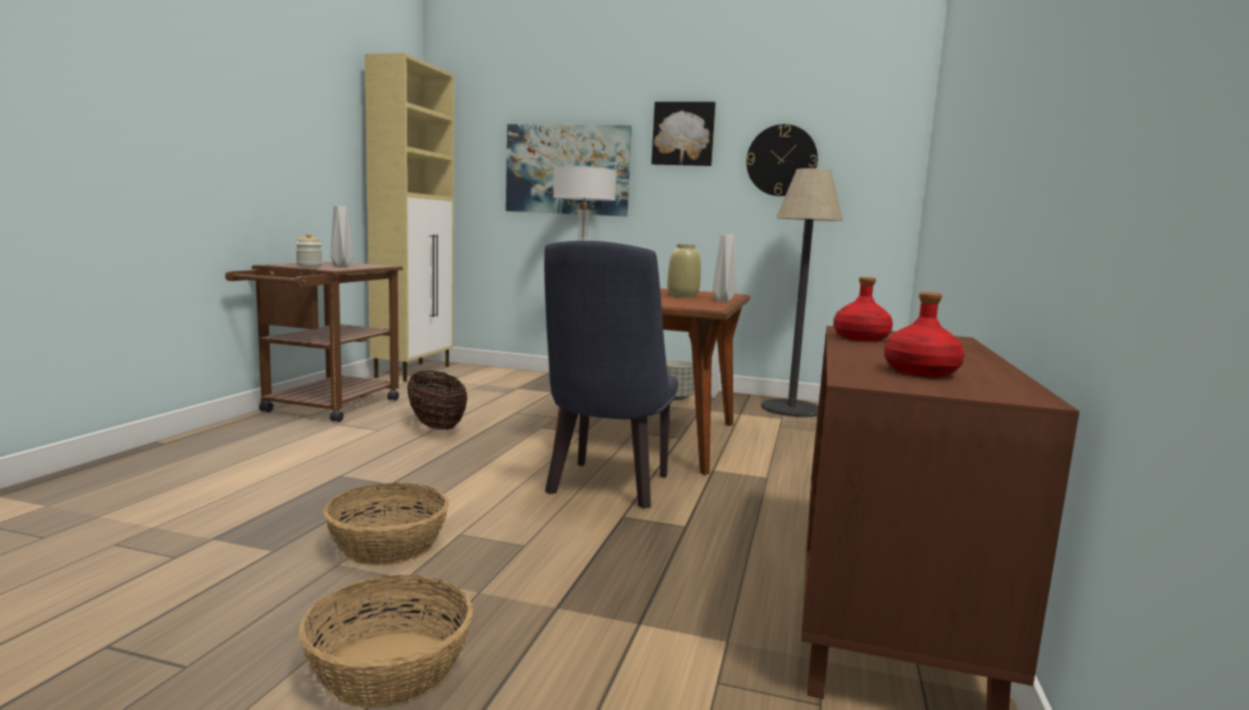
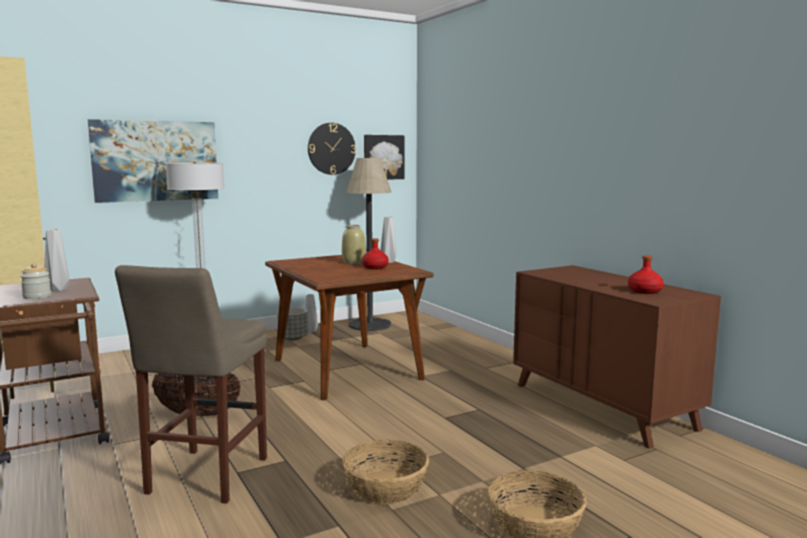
camera: 45 degrees left, 0 degrees up
(313, 469) = (204, 478): none -> beige stool
(606, 488) = (402, 407): blue chair -> none
(683, 134) = (258, 129): picture -> picture (383, 157)
(861, 338) = (560, 277): red bottle -> red bottle (375, 267)

